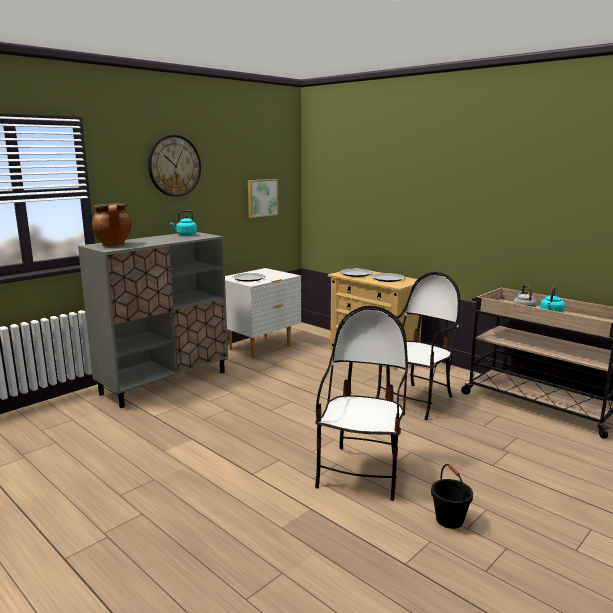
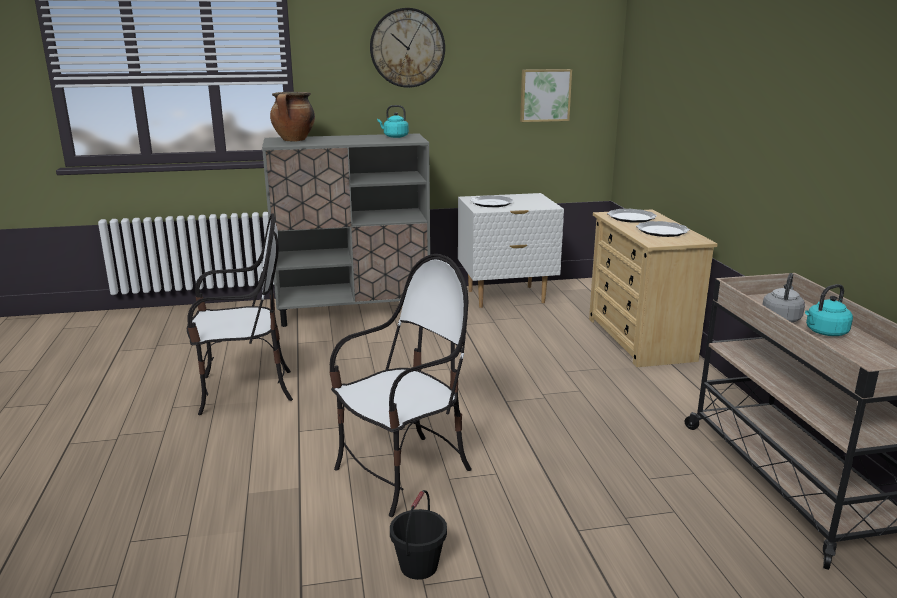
camera: 35 degrees right, 5 degrees up
(416, 401) = (601, 415): chair -> chair (244, 391)

